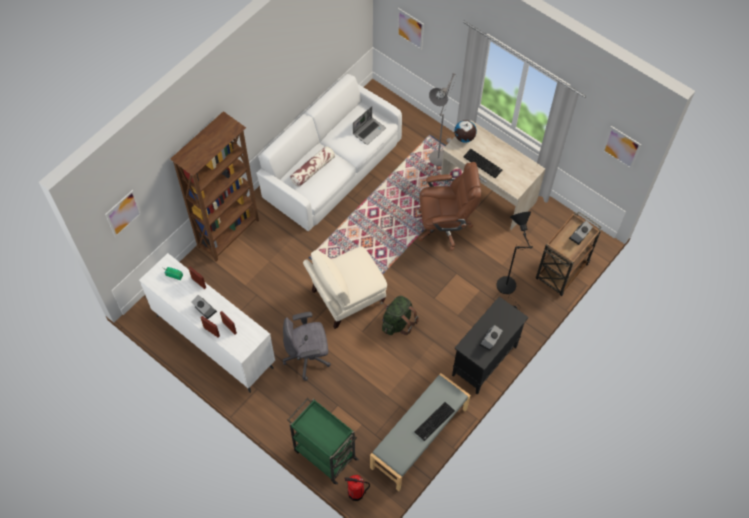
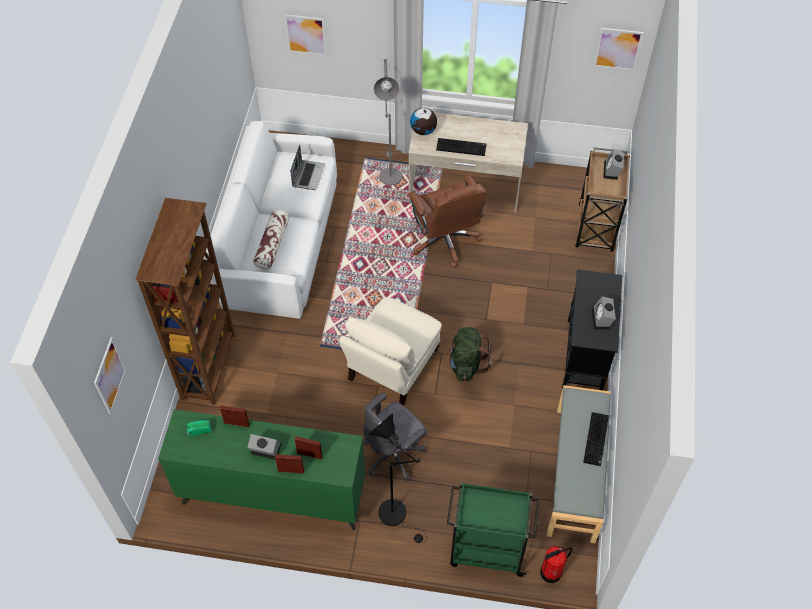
camera: 30 degrees left, 5 degrees down
(214, 341) = (272, 494): white dresser -> green dresser
(444, 226) = (445, 241): brown office chair -> brown office chair turned 105 degrees clockwise
(508, 289) = (555, 271): black floor lamp -> black floor lamp (397, 516)

